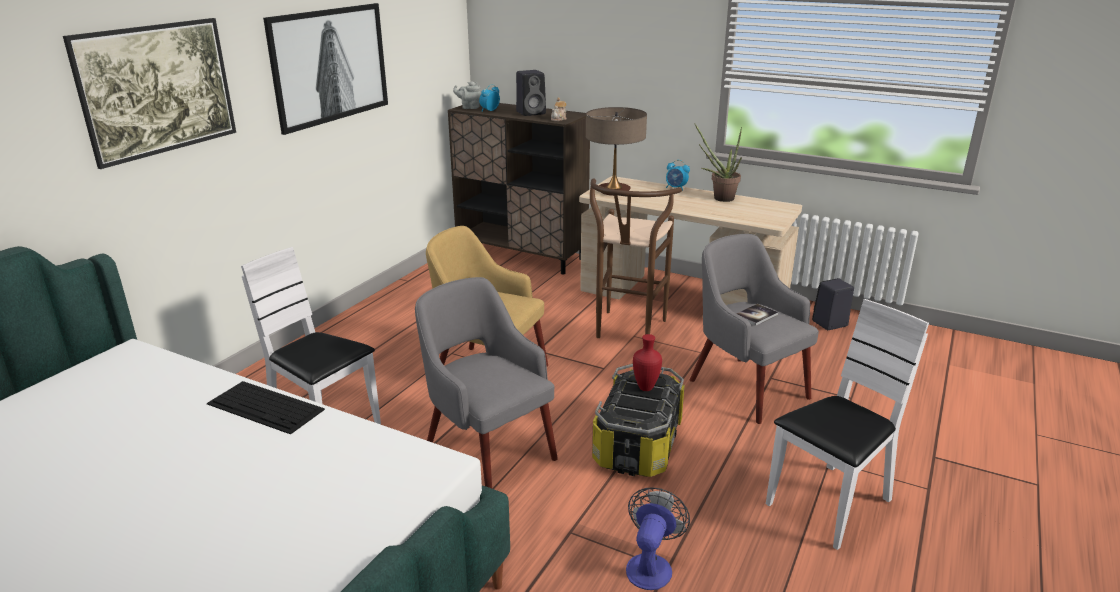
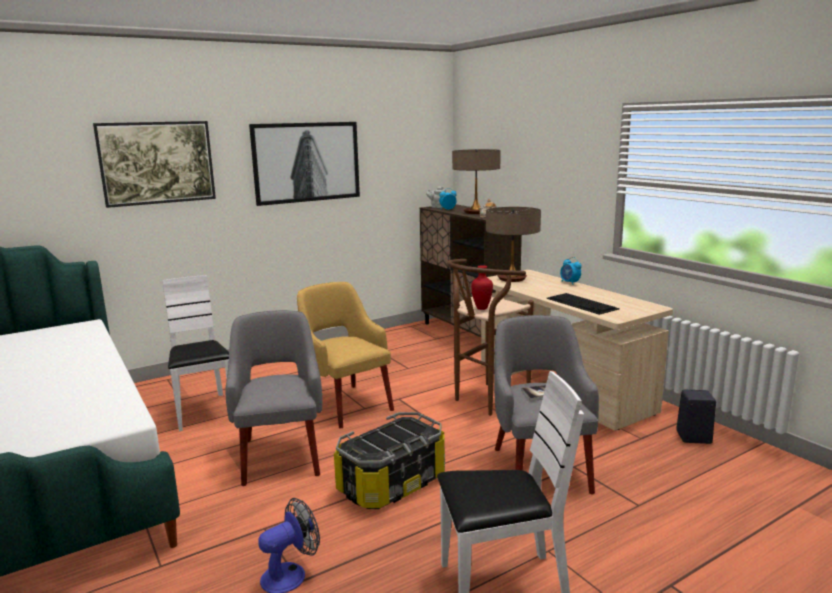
camera: 30 degrees right, 10 degrees down
(266, 406) = (98, 366): keyboard -> keyboard (582, 303)
(531, 113) = (476, 212): black speaker -> table lamp
(646, 388) = (403, 432): red vase -> red vase (482, 308)
(719, 198) = (597, 294): potted plant -> none

